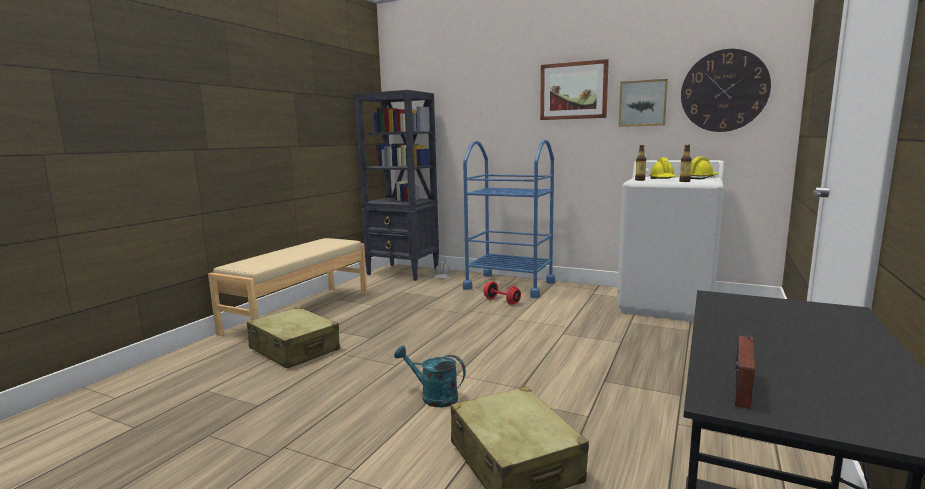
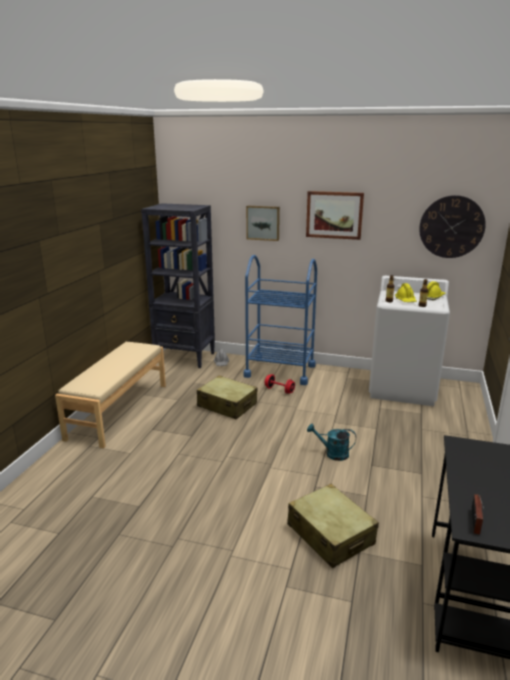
camera: 10 degrees left, 10 degrees up
(294, 349) = (137, 452): beige suitcase -> beige suitcase (227, 405)
(433, 397) = (261, 488): turquoise watering can -> turquoise watering can (332, 453)
(643, 103) = (389, 230): picture -> picture (263, 223)

